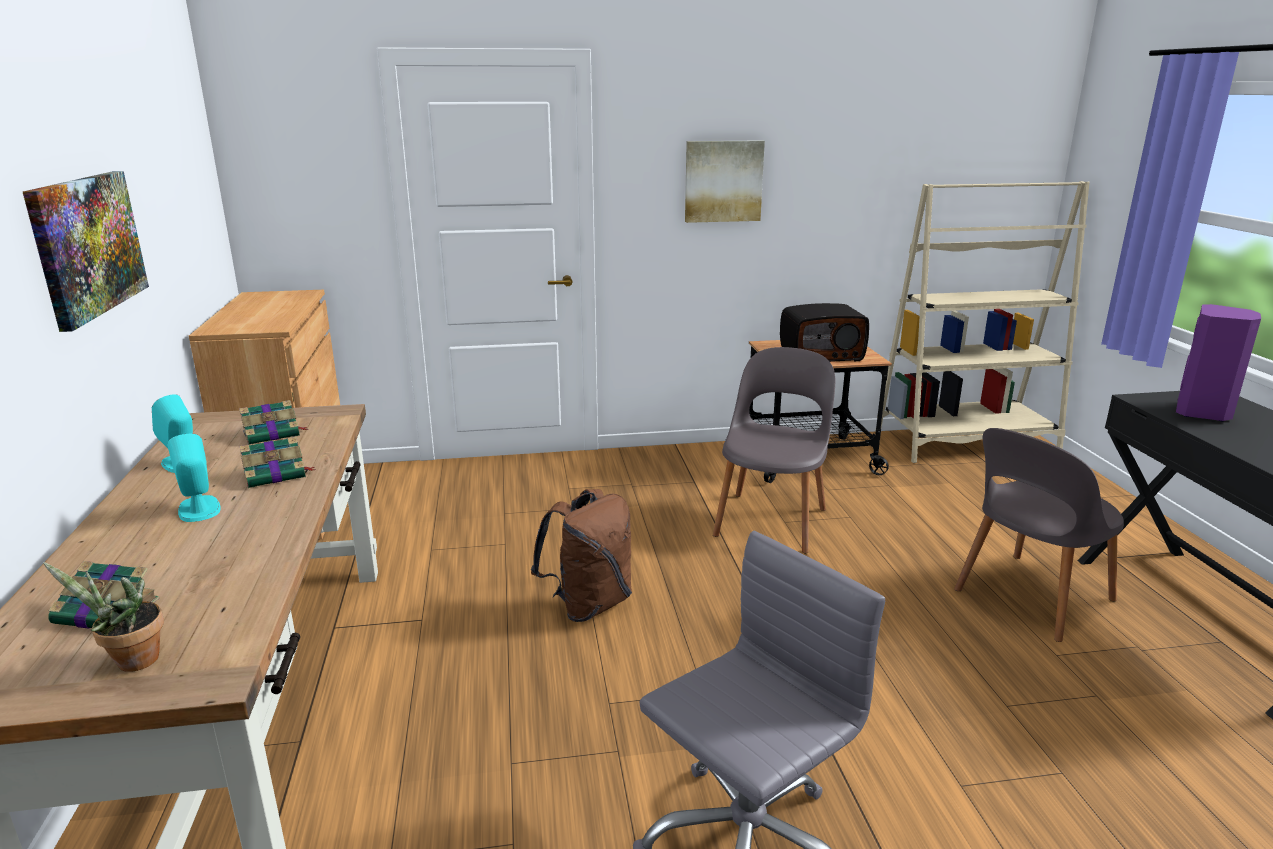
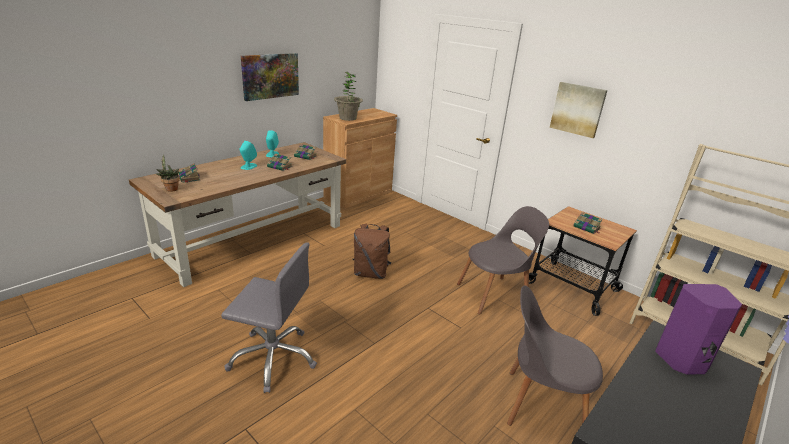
camera: 50 degrees right, 5 degrees up
(255, 322) = (348, 118): none -> potted plant
(821, 354) = (587, 228): radio -> book

